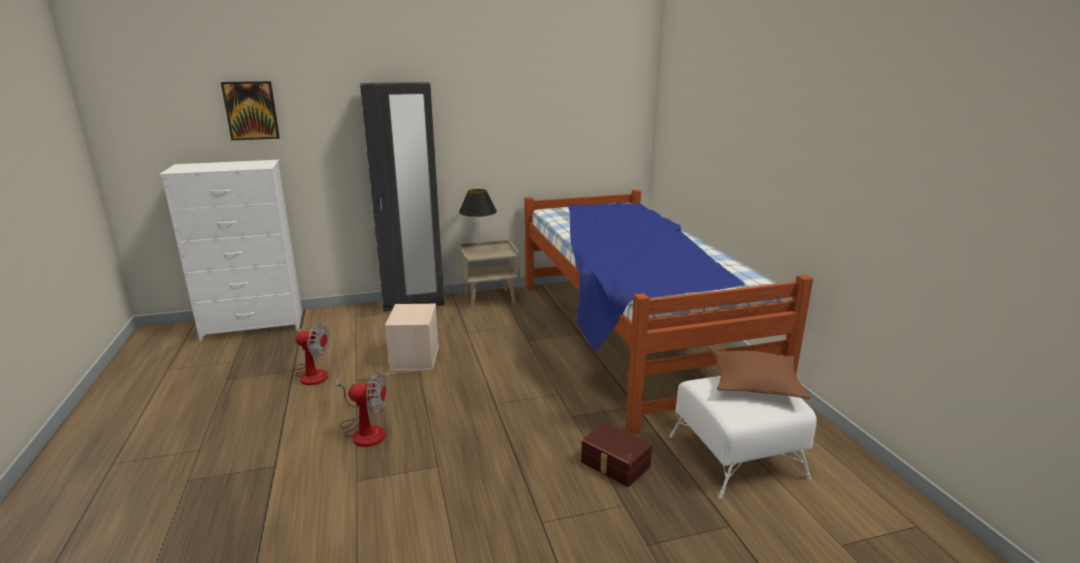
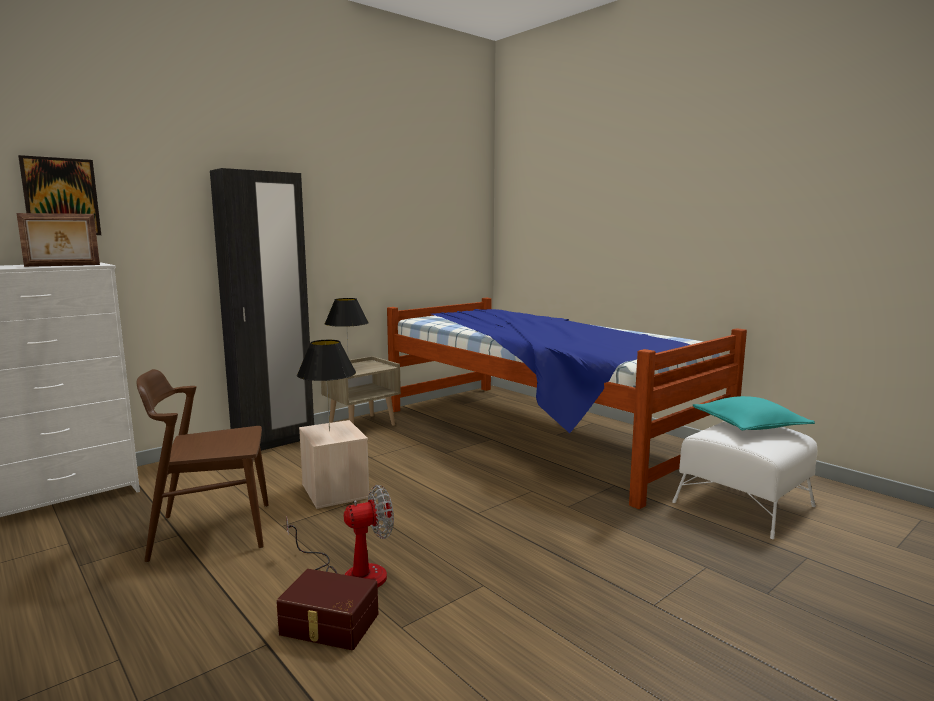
camera: 25 degrees left, 10 degrees down
(240, 167) = (62, 265): none -> picture frame
(312, 373) = (211, 531): fan -> brown chair
(410, 312) = (329, 431): none -> black table lamp
(614, 465) = (656, 536): brown storage box -> brown storage box (328, 625)
(755, 383) = (749, 425): brown pillow -> turquoise pillow

